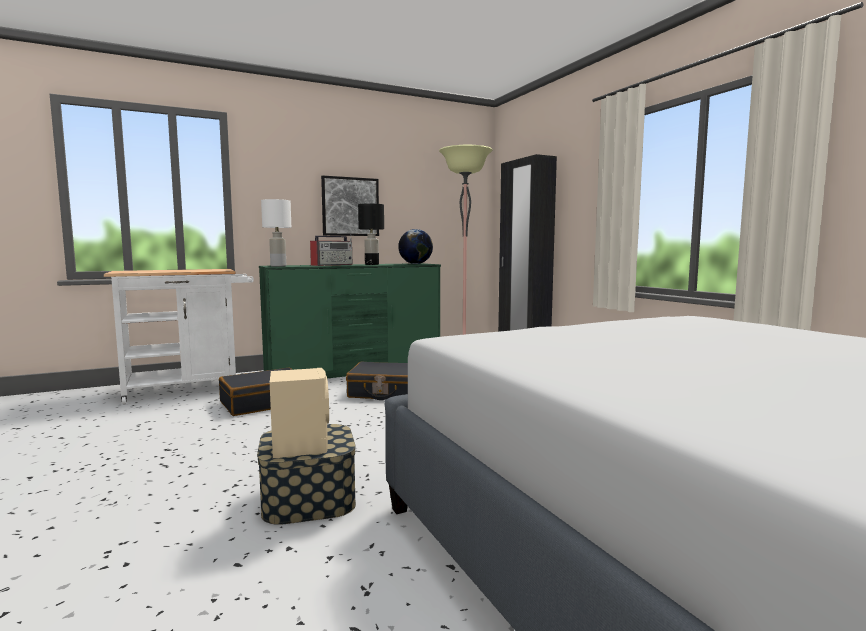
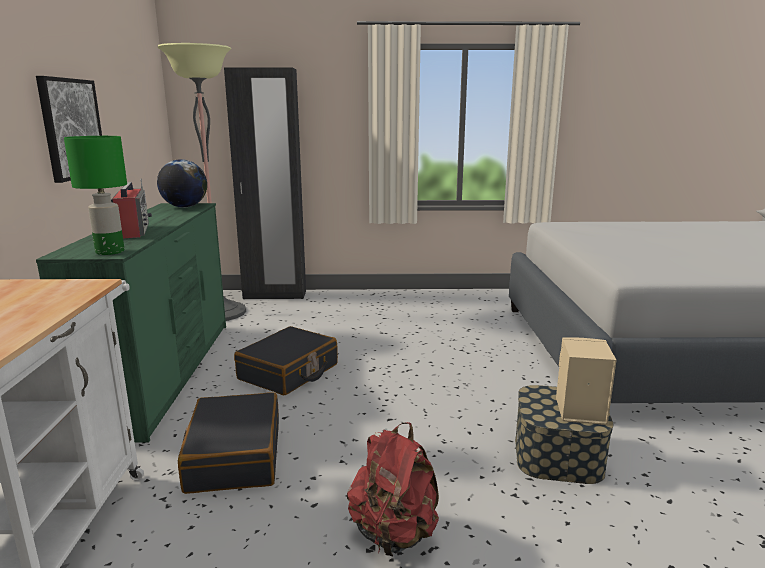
camera: 65 degrees left, 10 degrees up
(182, 453) = (394, 534): none -> red backpack
(278, 266) = (109, 252): white table lamp -> green table lamp
(372, 264) = (164, 219): black table lamp -> none

